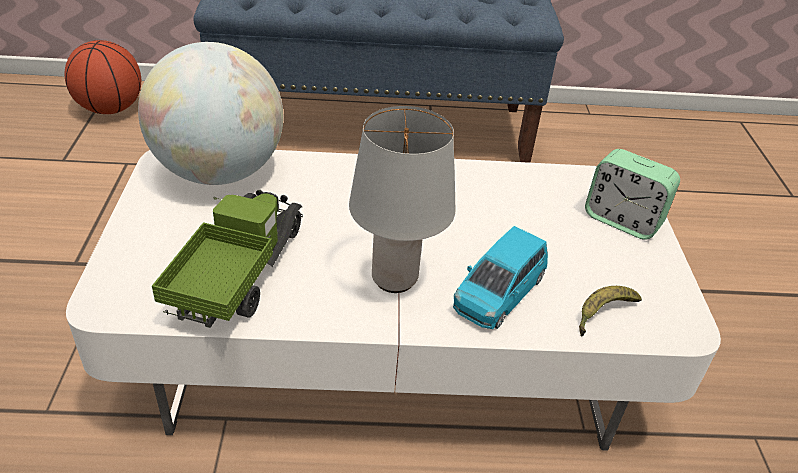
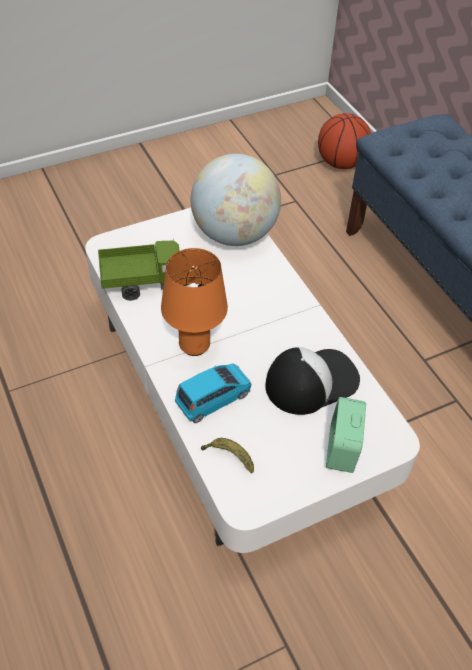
camera: 65 degrees right, 10 degrees up
(395, 278) = (195, 346): grey table lamp -> orange table lamp
(498, 294) = (213, 398): blue toy car -> blue toy car turned 135 degrees clockwise
(513, 205) = (311, 381): none -> cap

